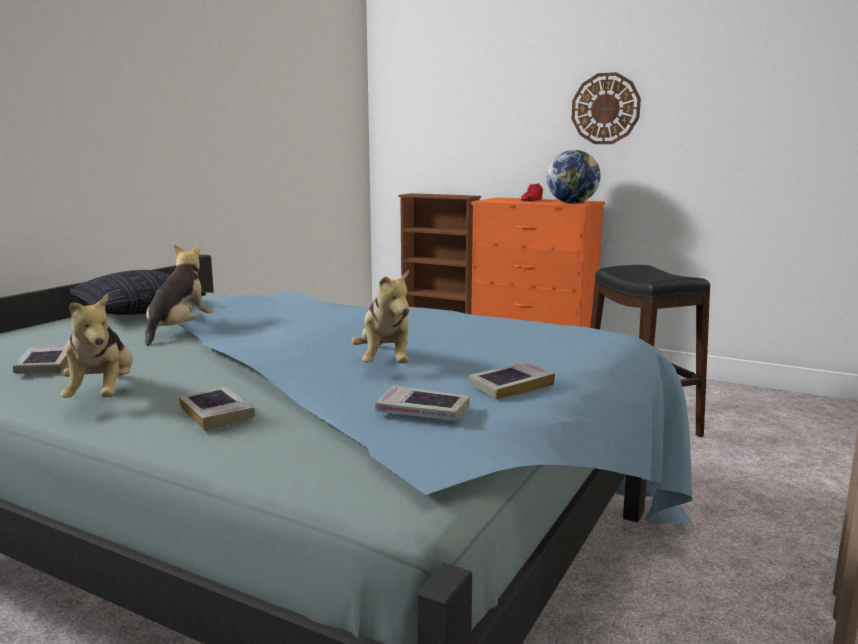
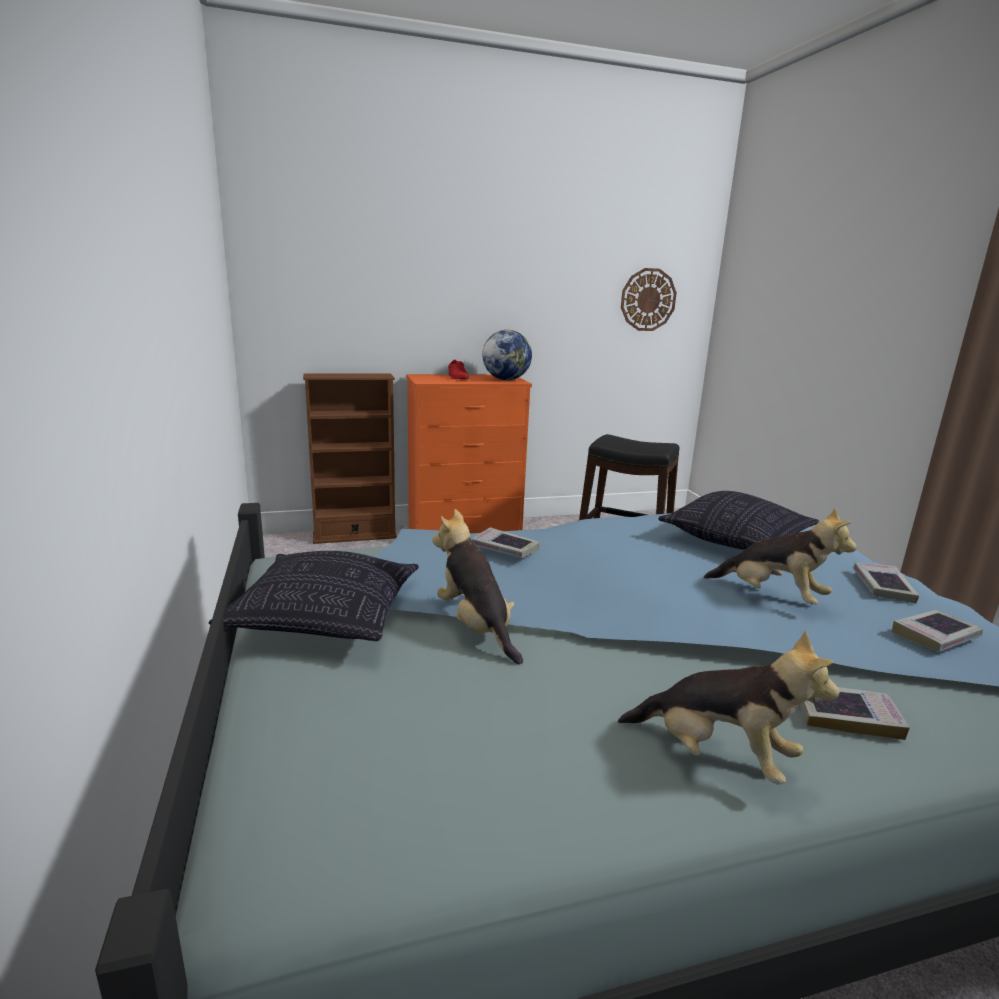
camera: 45 degrees left, 5 degrees up
(45, 365) = (519, 753): book -> book (504, 548)
(494, 338) = (735, 540): none -> pillow
(605, 109) = (512, 288): wall clock -> wall clock (648, 300)

